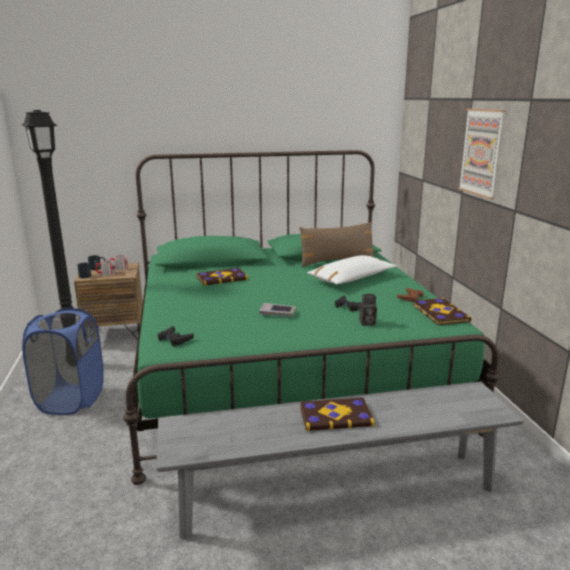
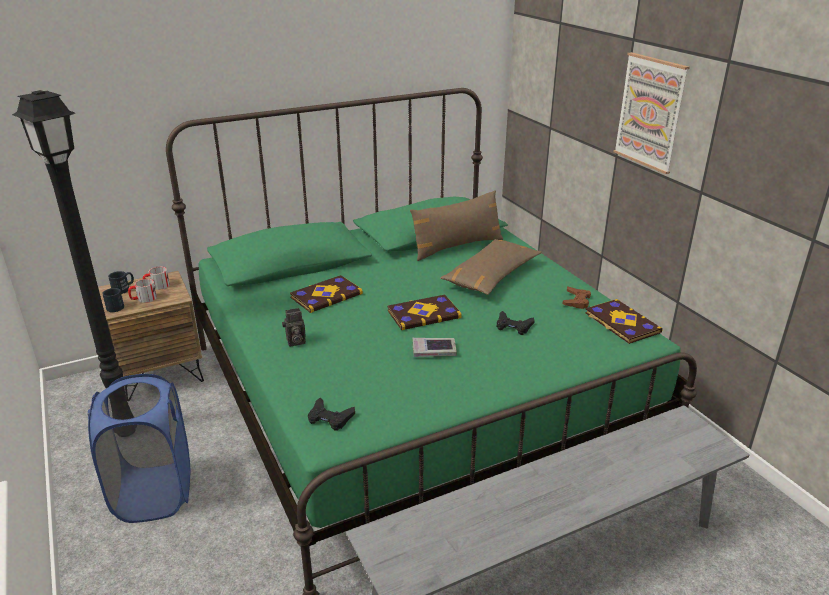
camera: 15 degrees left, 10 degrees up
(335, 416) = (554, 487): book -> book (423, 314)
(351, 279) = (491, 276): white pillow -> brown pillow
(366, 323) = (548, 352): camera -> camera (295, 342)

